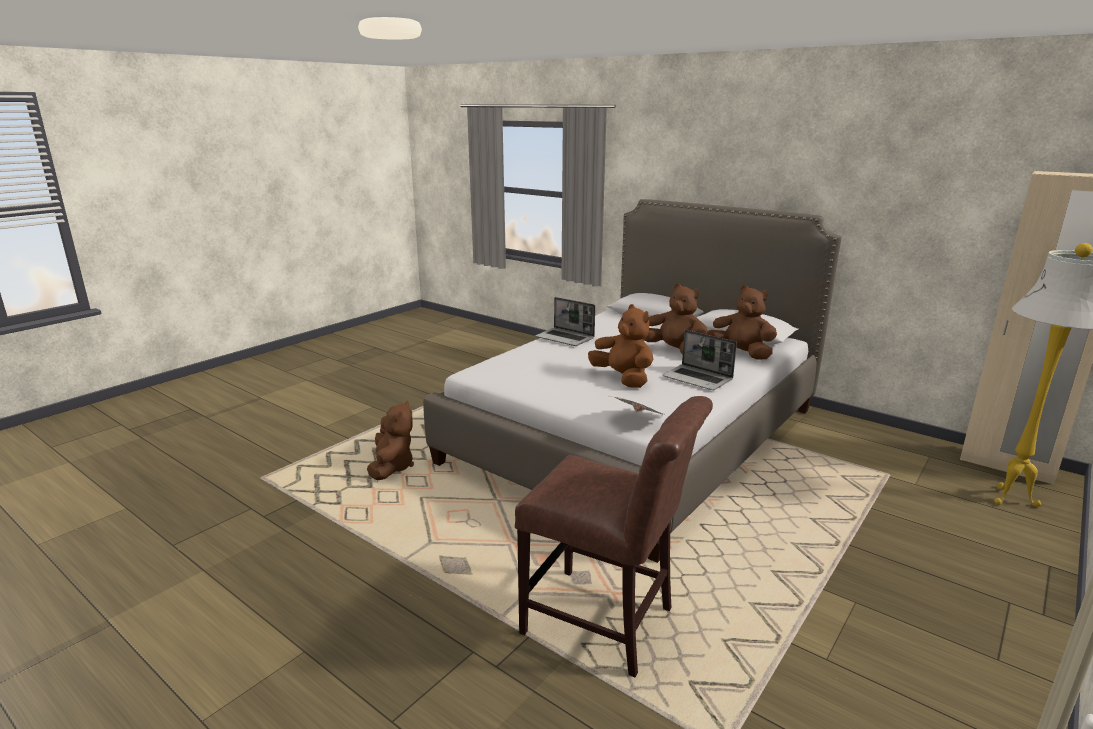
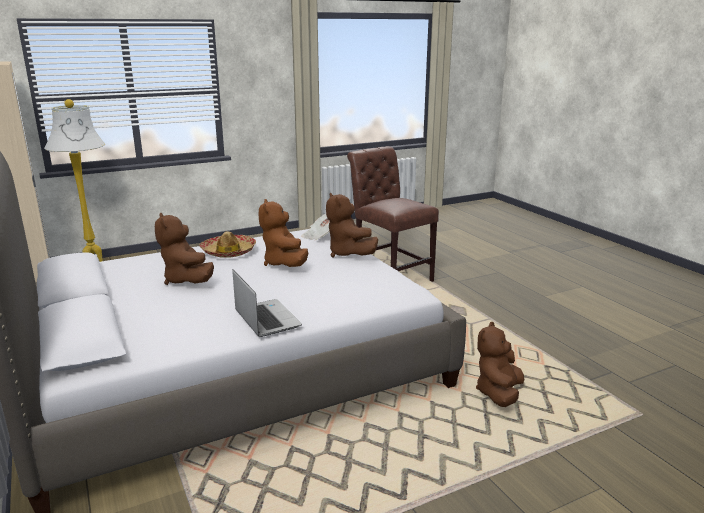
camera: 155 degrees left, 0 degrees up
(698, 379) = (229, 252): laptop -> hat
(741, 353) = (139, 266): brown plush toy -> brown plush toy (348, 254)

